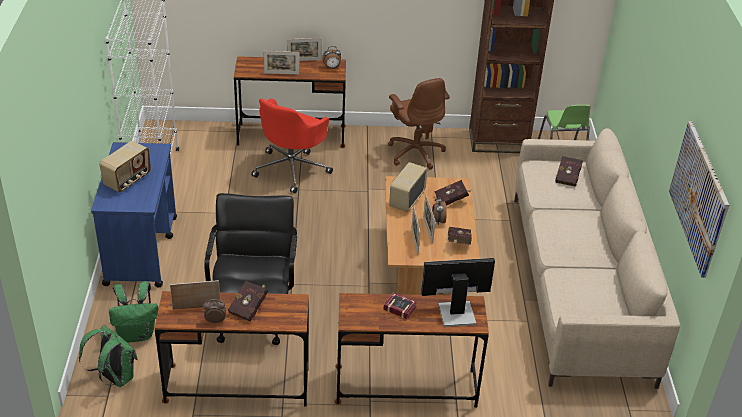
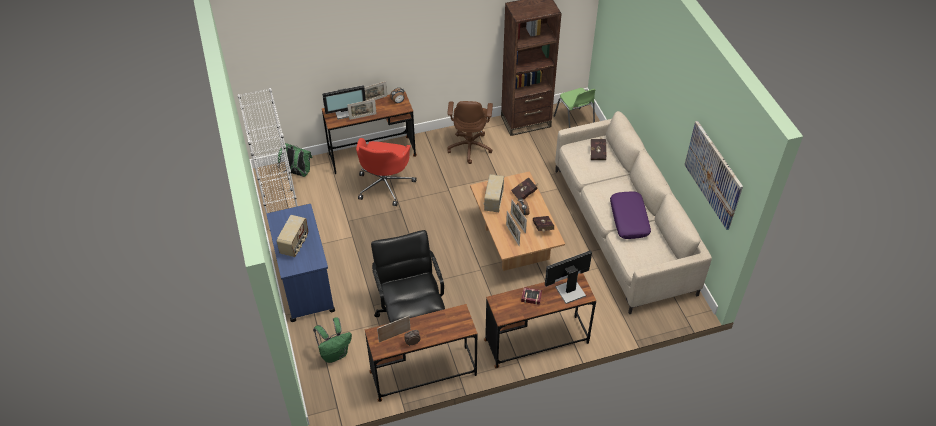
camera: 15 degrees left, 10 degrees up
(114, 378) = (335, 392): green backpack -> green backpack (298, 173)
(249, 307) = (431, 325): red book -> none
(263, 65) = (345, 112): none -> monitor
(415, 153) = (470, 147): brown office chair -> brown office chair turned 45 degrees clockwise
(581, 259) = (629, 219): none -> purple pillow

